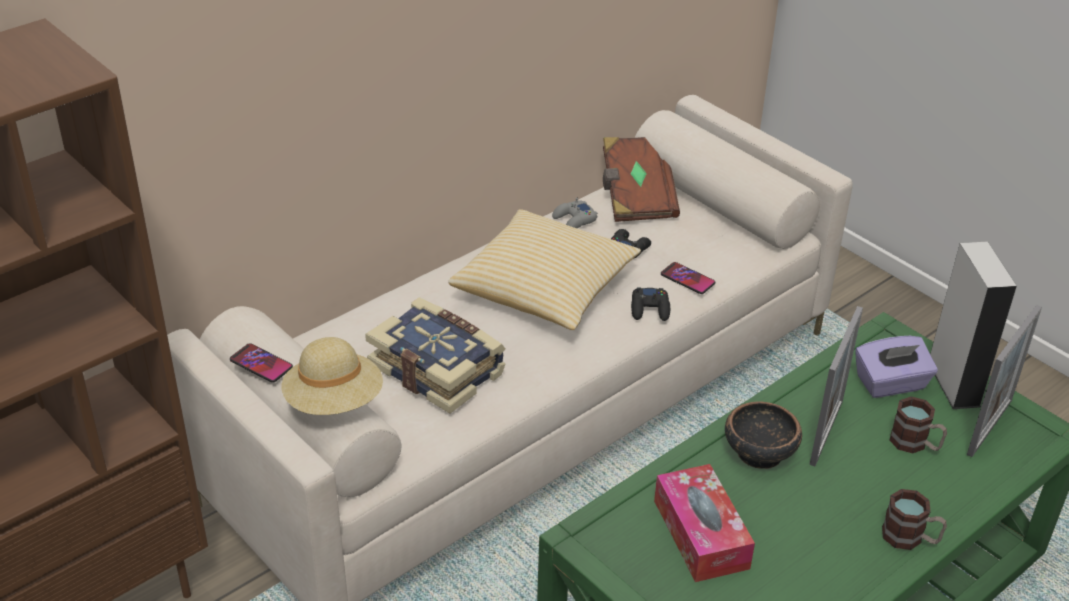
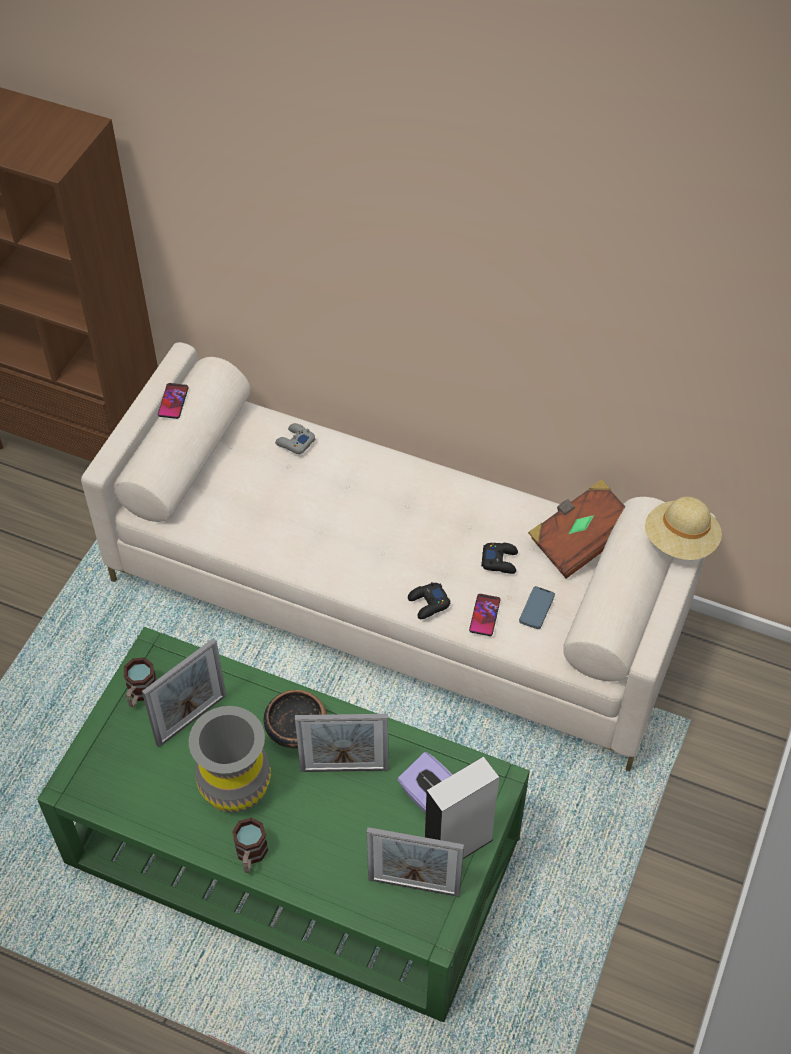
camera: 65 degrees right, 15 degrees up
(334, 402) = (156, 455): beige hat -> beige hat (680, 541)
(438, 368) = (279, 502): book -> none
(544, 290) = (410, 528): pillow -> none
(574, 220) = (515, 511): grey game controller -> grey game controller (295, 442)
(700, 246) = (536, 609): none -> phone
(701, 534) = (191, 720): tissue box -> picture frame
(812, 524) = (235, 787): none -> grey vase
(915, 444) = (364, 835): mug -> mug (140, 694)

